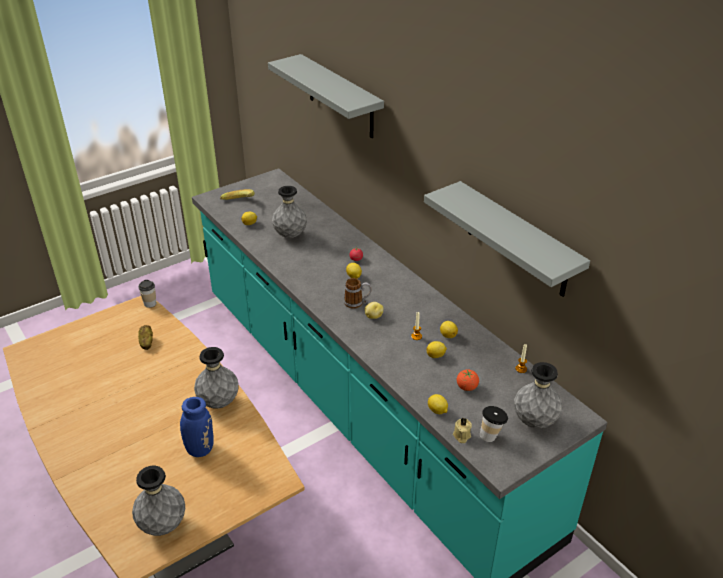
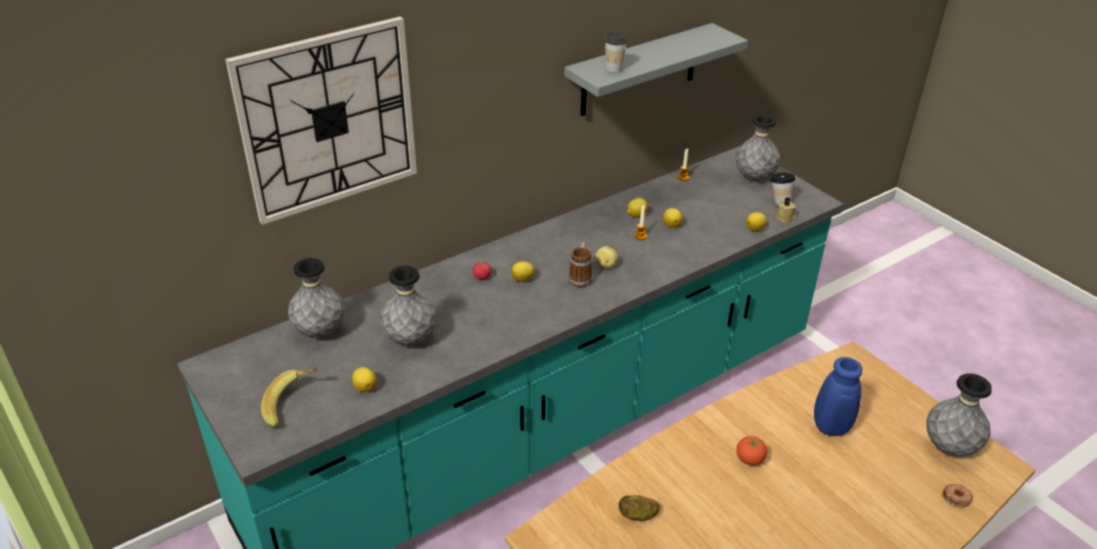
camera: 90 degrees left, 0 degrees up
(111, 515) = (957, 498): none -> donut
(150, 303) = (537, 527): cup -> cup (614, 69)
(218, 402) = (748, 419): grey vase -> grey vase (320, 332)
(340, 97) = (328, 120): grey shelf -> wall clock
(466, 387) = (717, 210): tomato -> tomato (749, 460)

